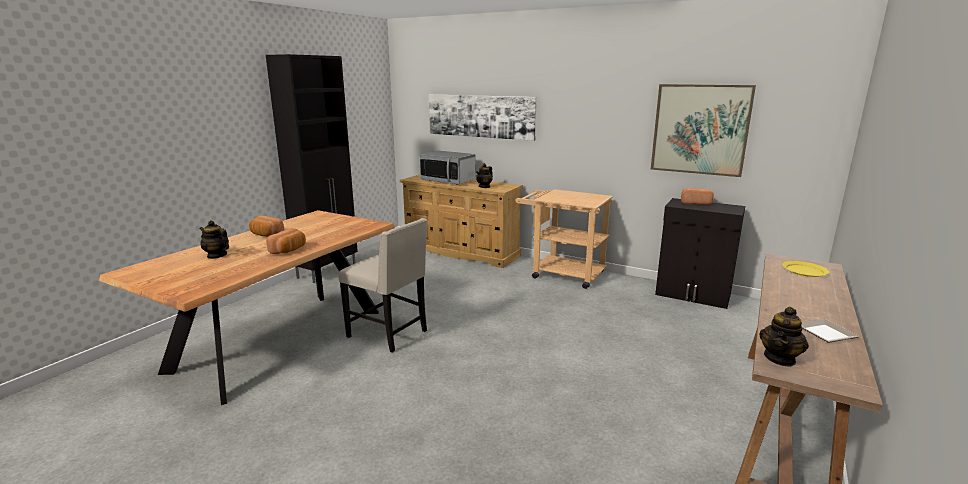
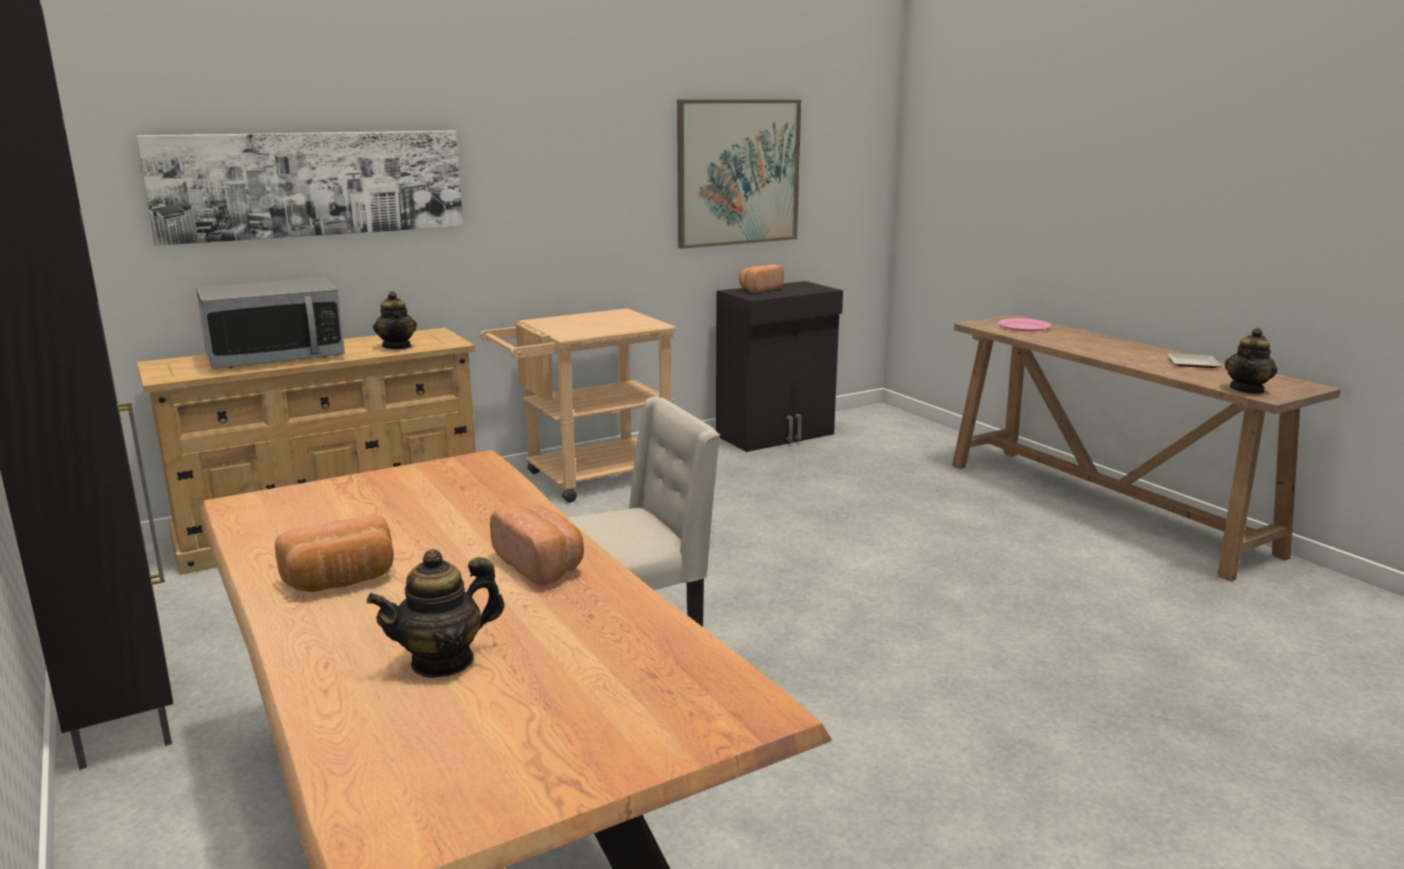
camera: 60 degrees left, 0 degrees up
(780, 358) = (1247, 389): teapot -> teapot turned 60 degrees clockwise
(804, 271) = (1024, 327): yellow plate -> pink plate

